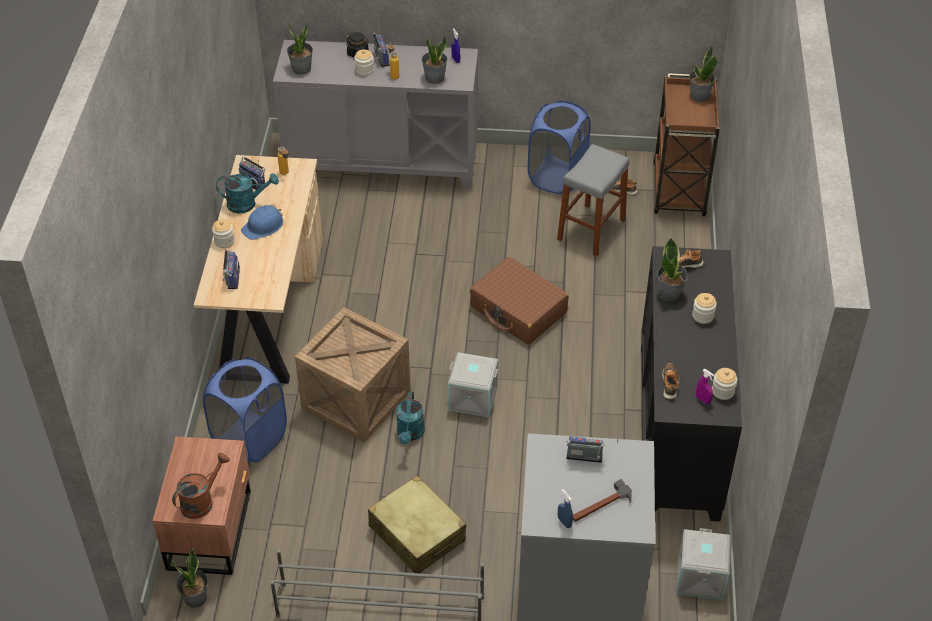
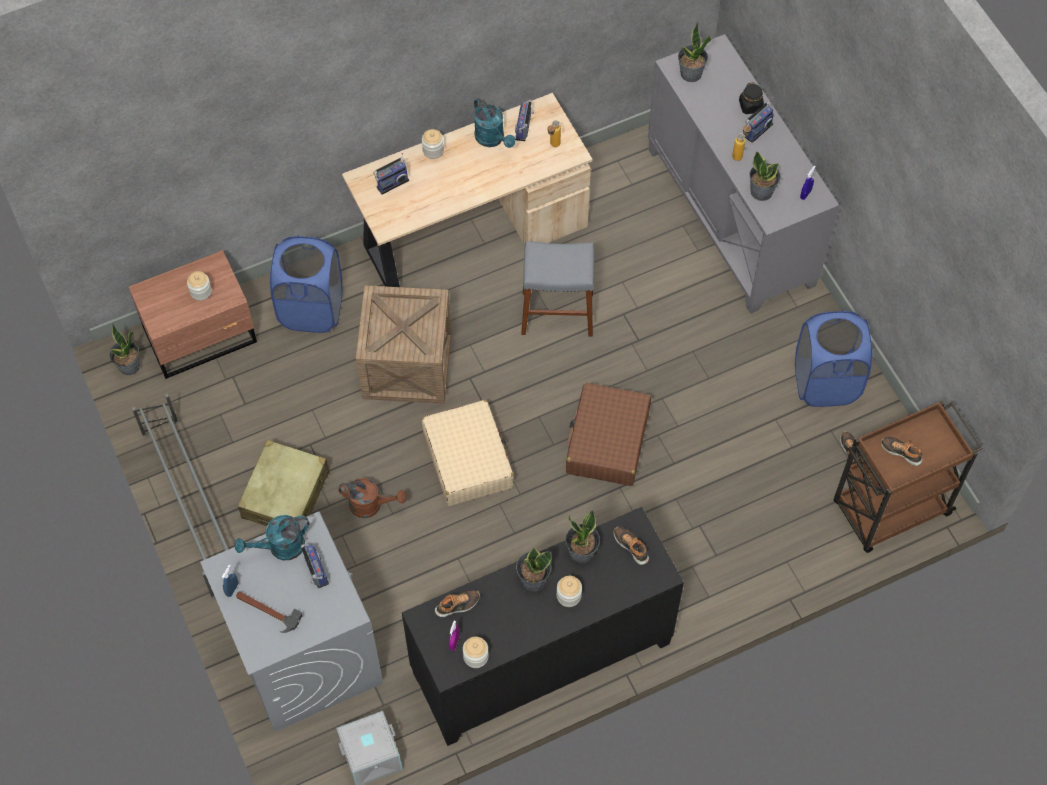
camera: 60 degrees right, 15 degrees up
(201, 501) = (166, 309): brown watering can -> brown watering can (371, 505)
(263, 226) = (473, 168): blue hard hat -> none
(364, 70) = (727, 126): jar -> jar (201, 291)
(410, 434) = (393, 430): turquoise watering can -> turquoise watering can (280, 548)
(472, 398) = (468, 459): grey storage box -> beige suitcase
(591, 230) = (768, 452): grey stool -> grey stool (557, 313)
(688, 113) = (901, 452): none -> shoe
(699, 96) = (940, 450): potted plant -> potted plant (533, 579)

